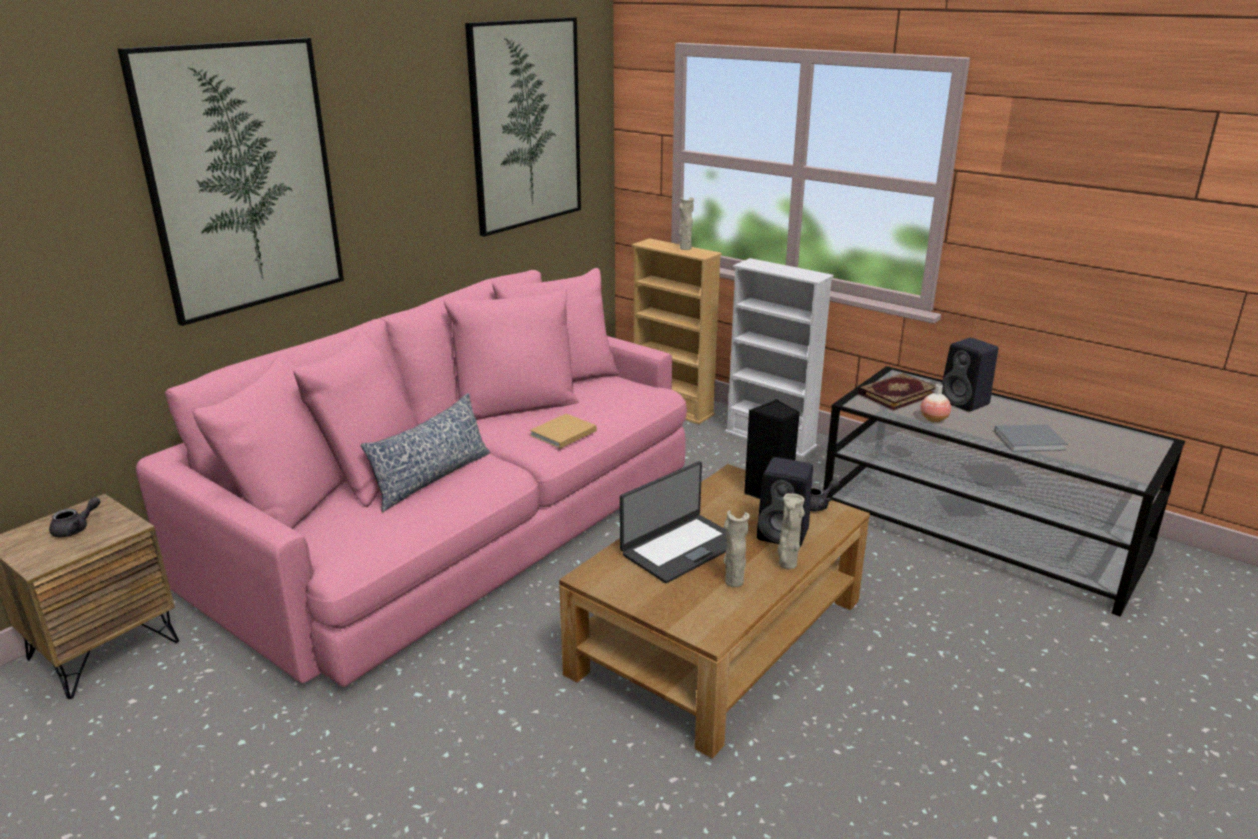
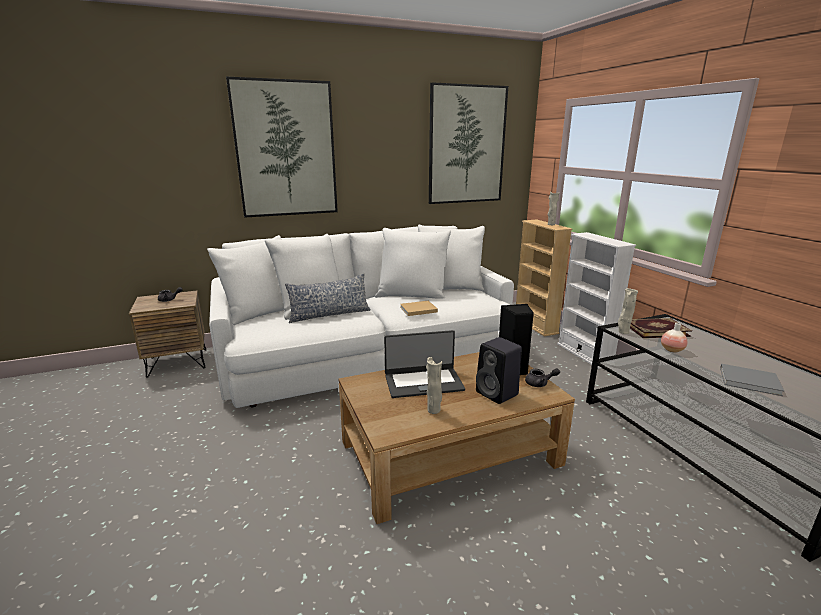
camera: 30 degrees right, 5 degrees down
(457, 525) = (366, 353): pink sofa -> white sofa
(787, 565) = (479, 411): beige vase -> beige vase (623, 332)
(966, 402) = (712, 346): black speaker -> none

